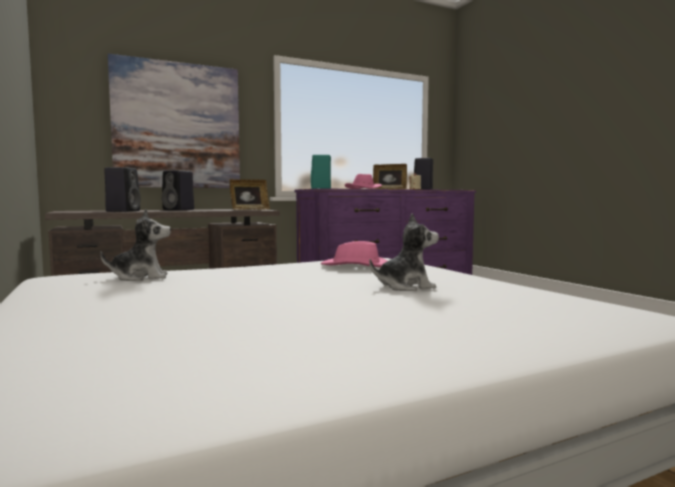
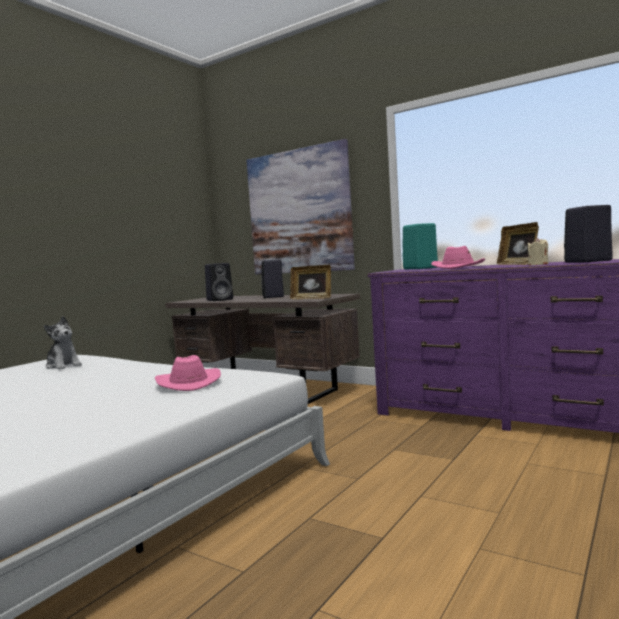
camera: 60 degrees right, 0 degrees up
(405, 287) = (51, 417): plush toy -> none

